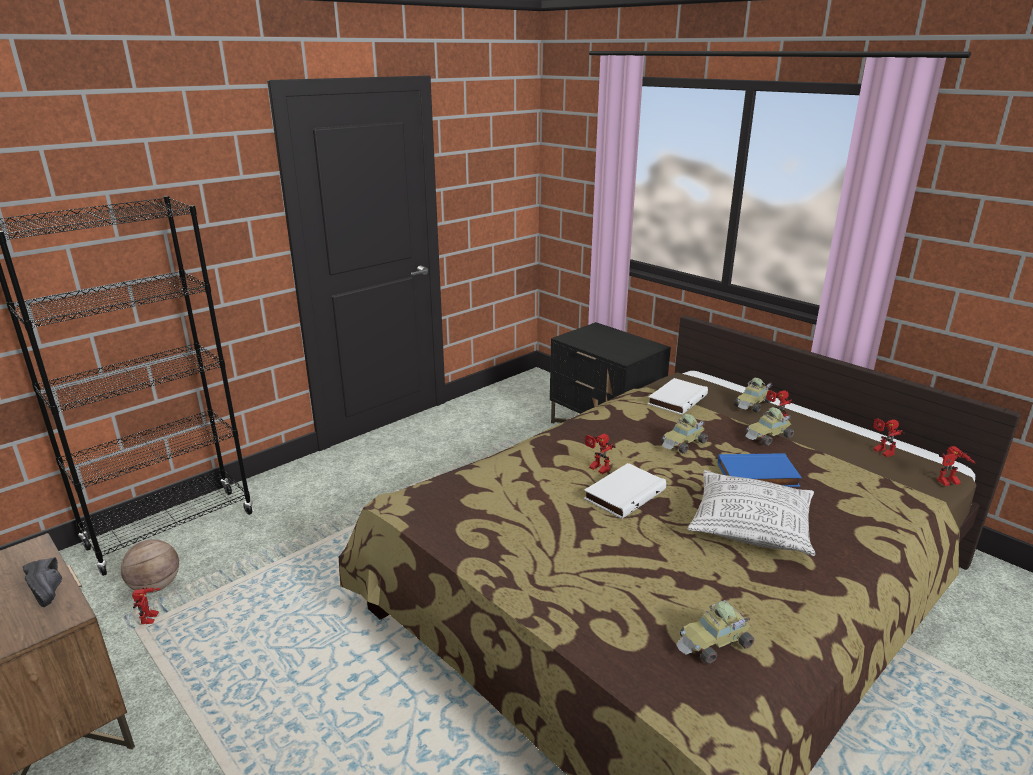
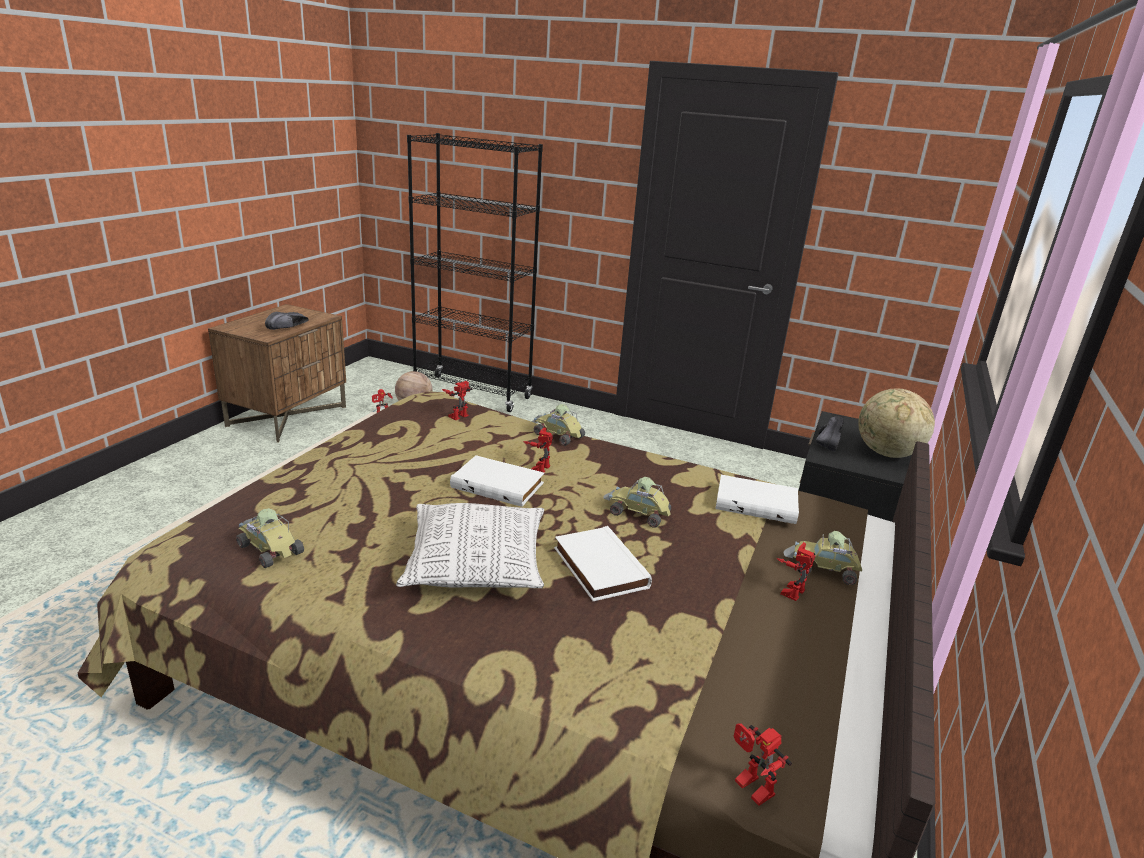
camera: 65 degrees right, 0 degrees up
(599, 351) = (825, 440): none -> black shoe
(626, 340) = (886, 454): none -> globe
(757, 476) = (598, 568): blue book -> white book
(768, 437) = (717, 576): toy car -> toy car (557, 435)
(881, 452) = (794, 704): toy robot -> toy robot (457, 415)

